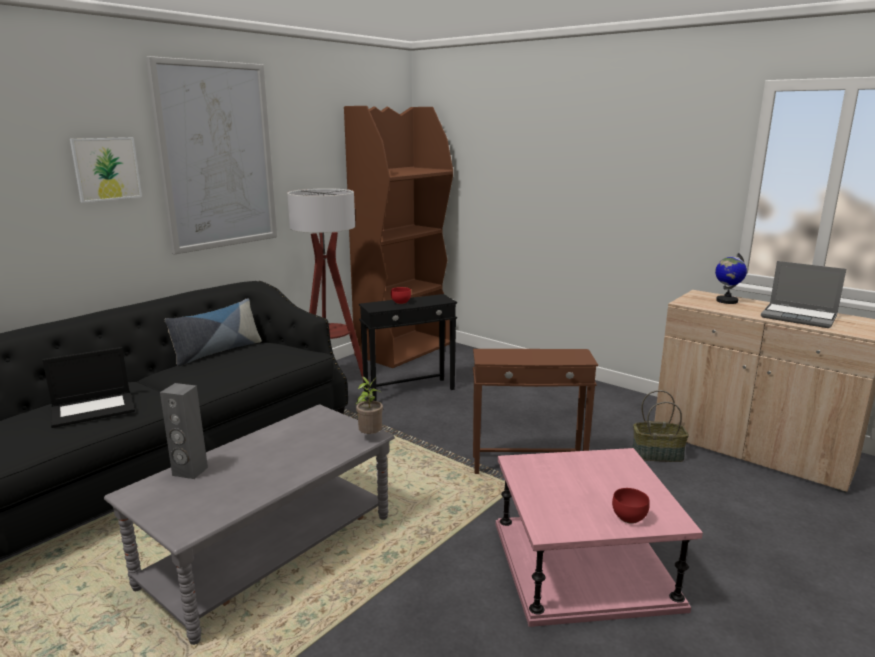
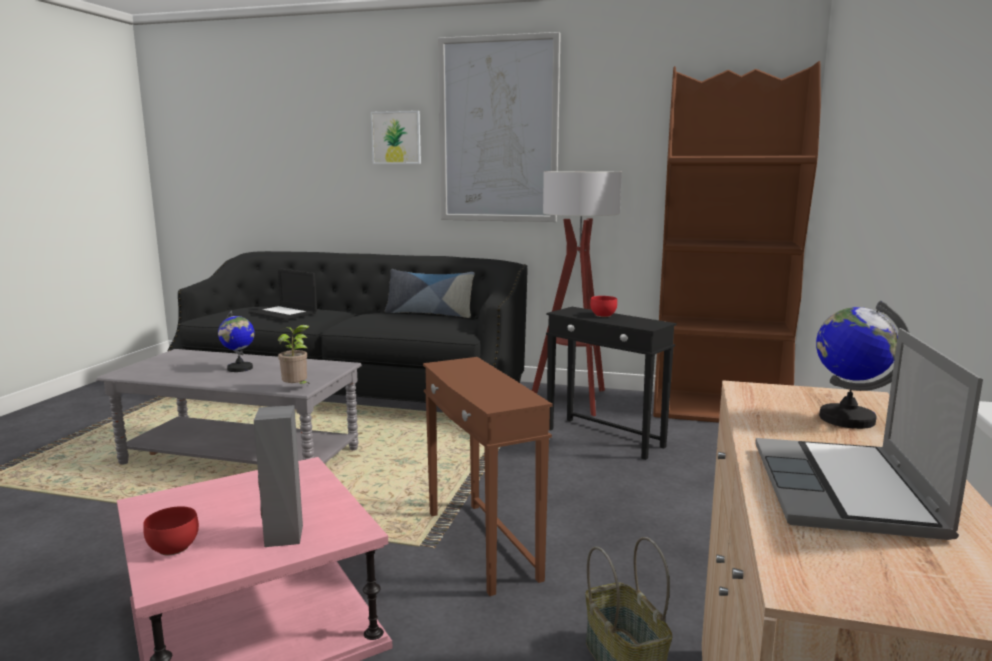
camera: 65 degrees right, 5 degrees down
(189, 471) = (212, 356): grey speaker -> grey speaker (283, 536)
(265, 458) = (239, 368): none -> globe

